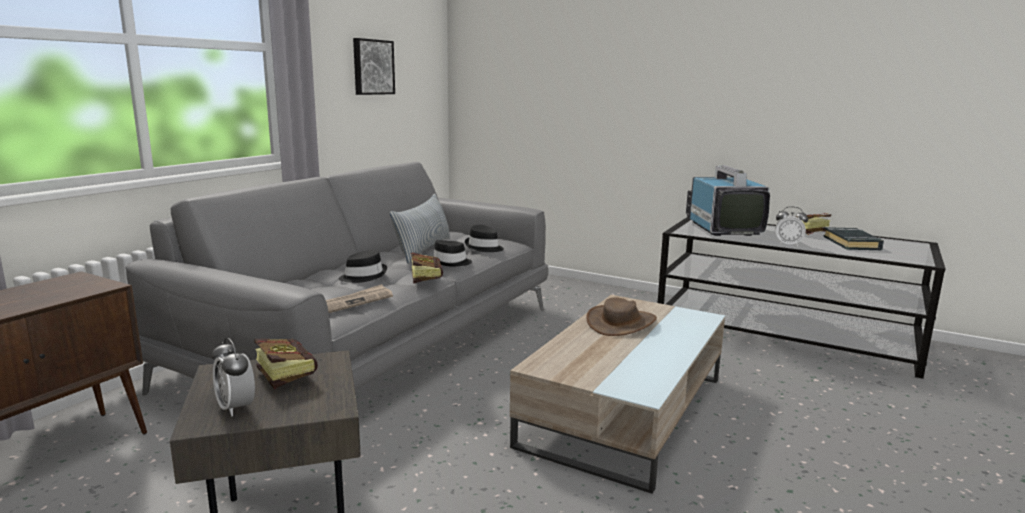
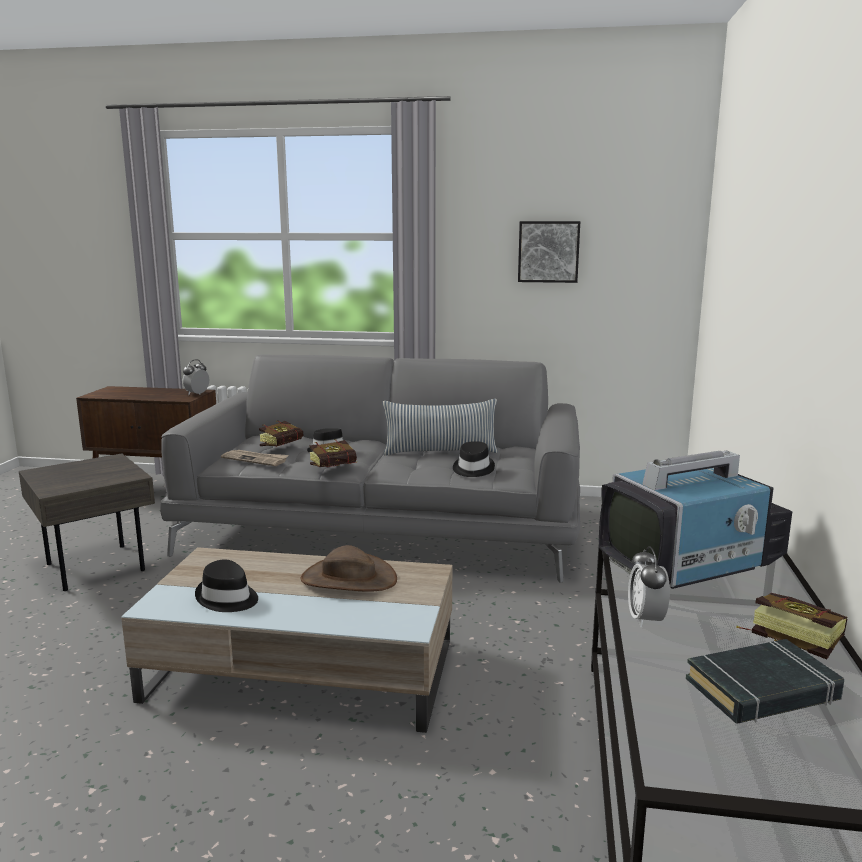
camera: 70 degrees right, 0 degrees up
(236, 407) = (56, 472): alarm clock -> alarm clock (197, 394)
(284, 375) = (104, 472): book -> book (285, 446)
(451, 262) = (398, 466): black hat -> black hat (227, 598)

